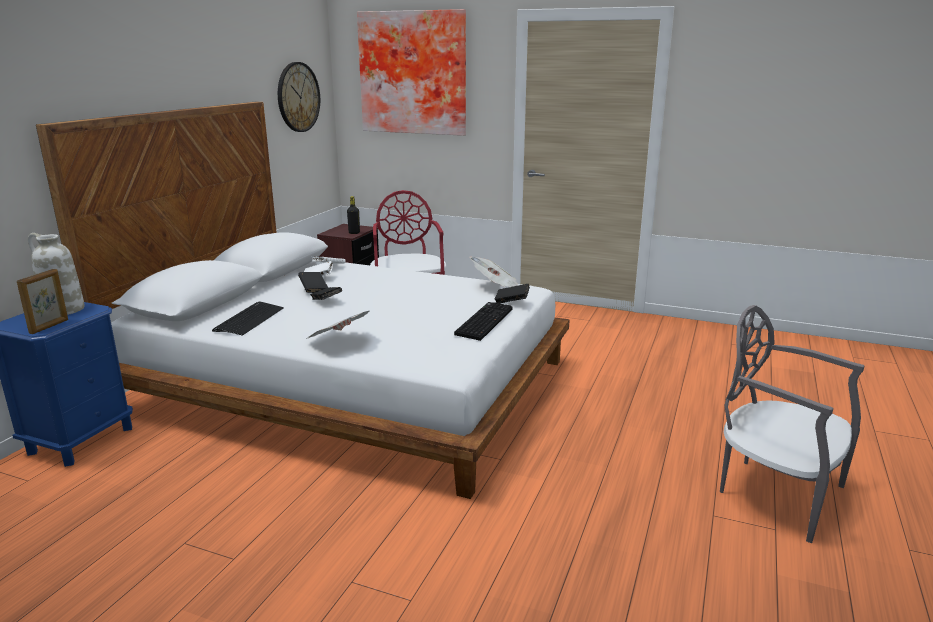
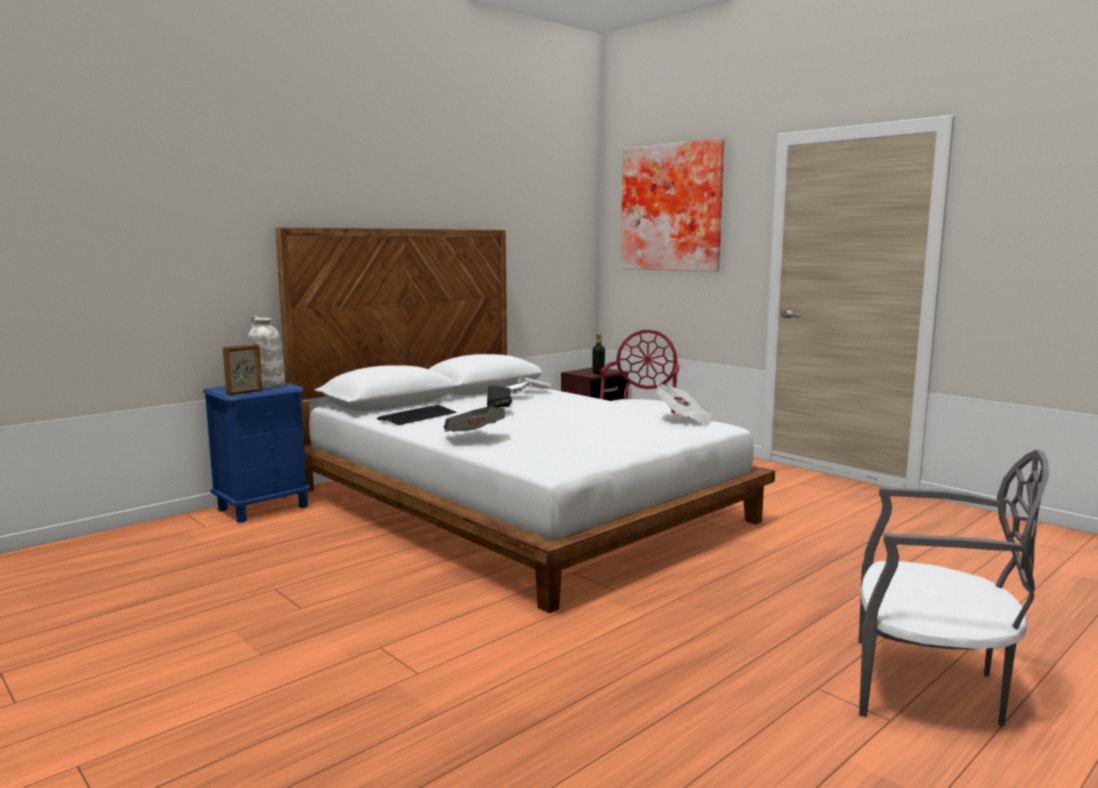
camera: 25 degrees right, 10 degrees down
(298, 97) = (553, 231): wall clock -> none
(483, 321) = (633, 441): keyboard -> none
(512, 302) = (684, 431): black book -> none
(776, 493) = (929, 688): grey chair -> grey chair turned 135 degrees clockwise

